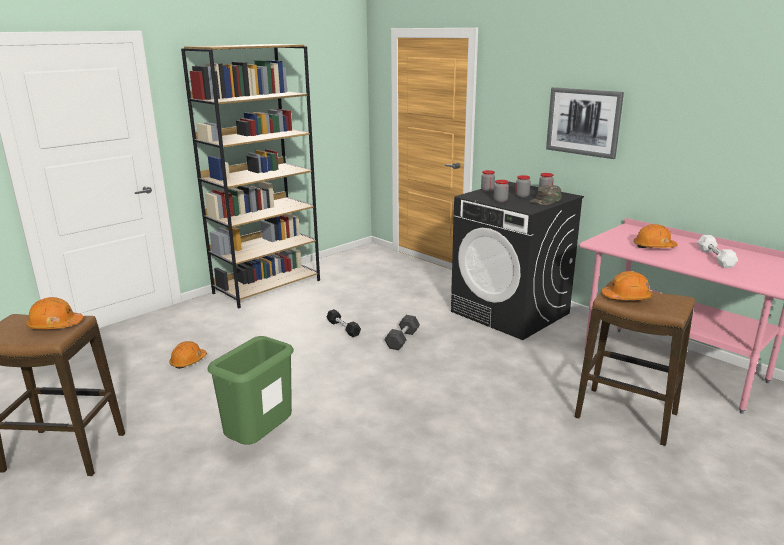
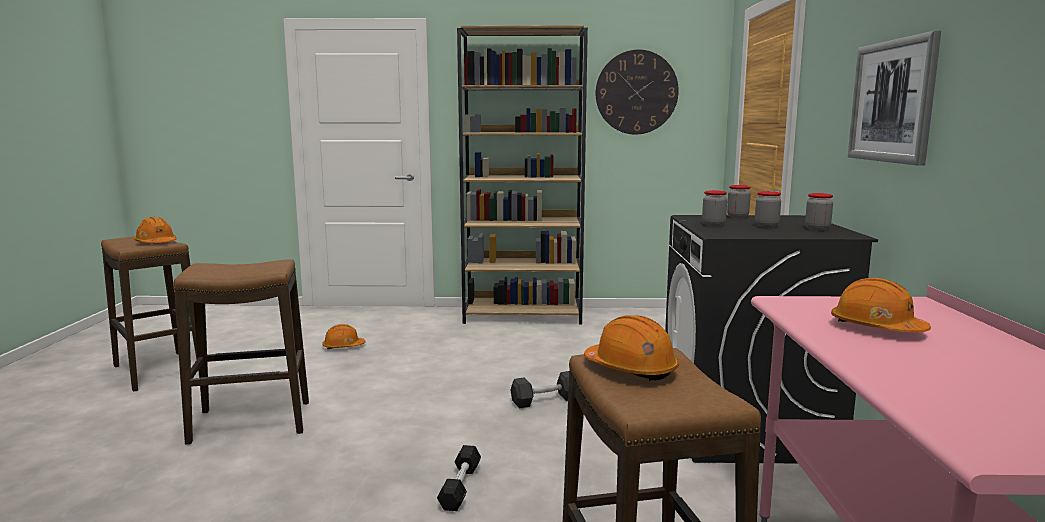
camera: 45 degrees right, 10 degrees down
(260, 440) = (251, 422): green trash can -> stool
(314, 90) = (636, 92): none -> wall clock
(343, 328) = (511, 369): black dumbbell -> black dumbbell (460, 487)
(545, 200) = (784, 233): green cap -> none
(715, 258) = (974, 372): white dumbbell -> none

